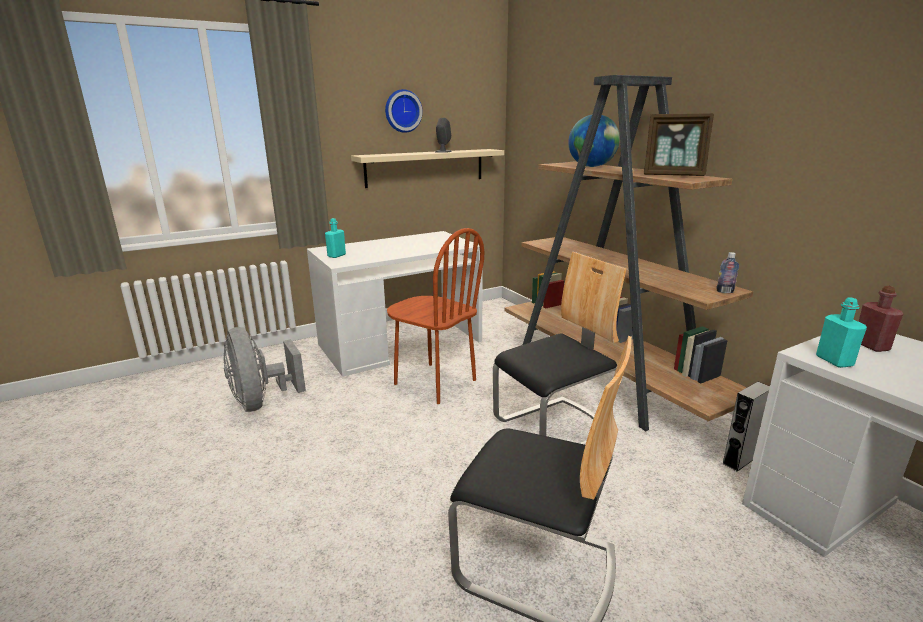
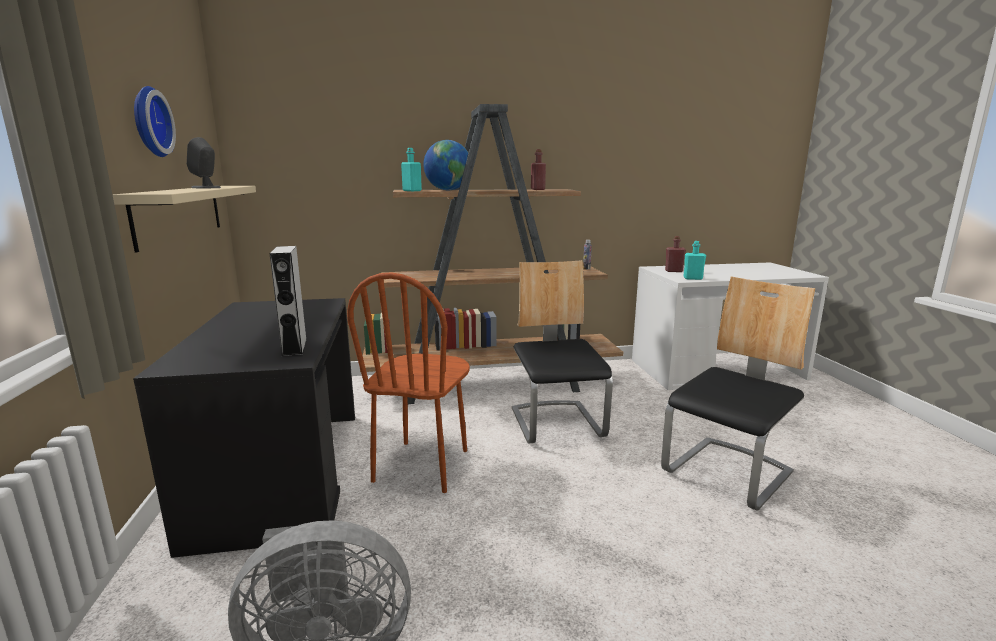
camera: 70 degrees left, 5 degrees down
(336, 255) = (241, 360): turquoise bottle -> turquoise bottle (412, 191)
(400, 343) = (283, 472): white desk -> black desk
(434, 382) = (422, 466): brown chair -> brown chair turned 135 degrees clockwise
(673, 175) = (537, 189): picture frame -> red bottle
(739, 460) = (624, 376): grey speaker -> grey speaker (294, 347)

